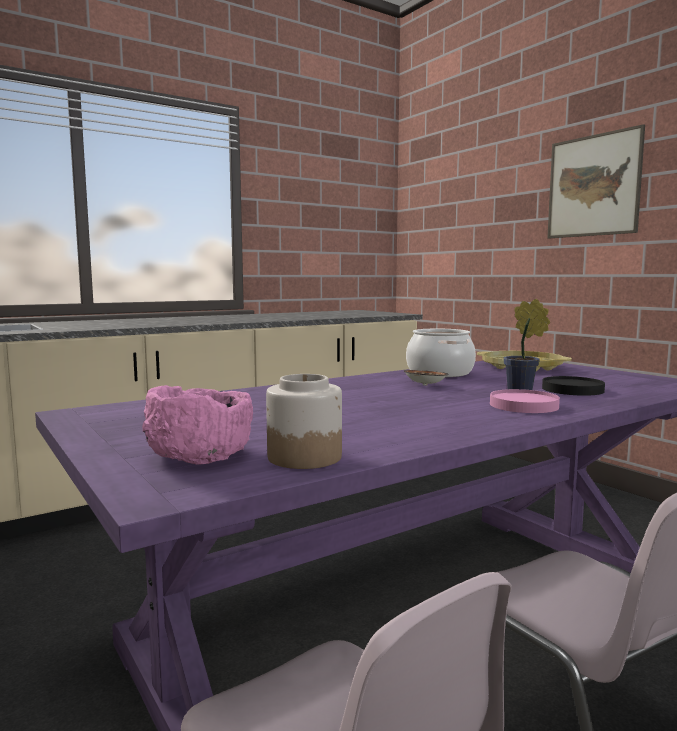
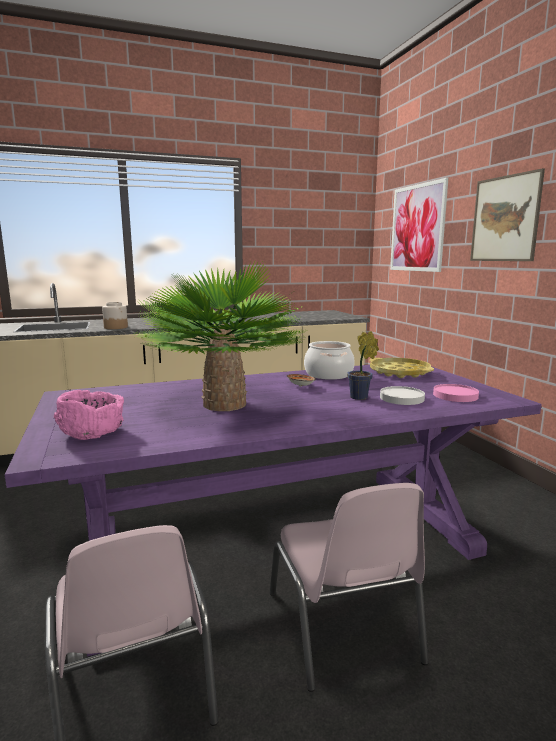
camera: 15 degrees right, 5 degrees up
(304, 457) = (144, 440): jar -> jar (116, 327)
(355, 409) = (225, 404): none -> potted plant
(465, 205) = (417, 228): none -> picture
(523, 405) = (341, 410): pink plate -> pink plate (455, 395)
(572, 389) = (402, 398): black plate -> white plate

